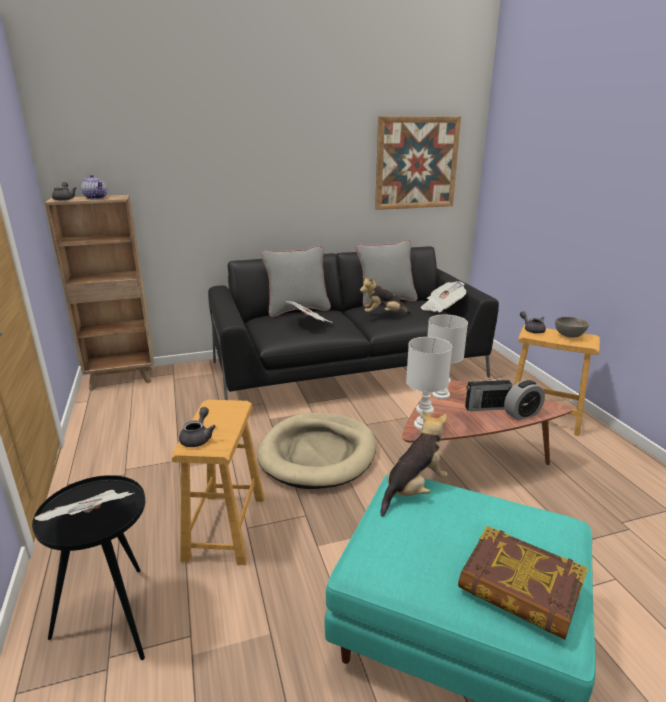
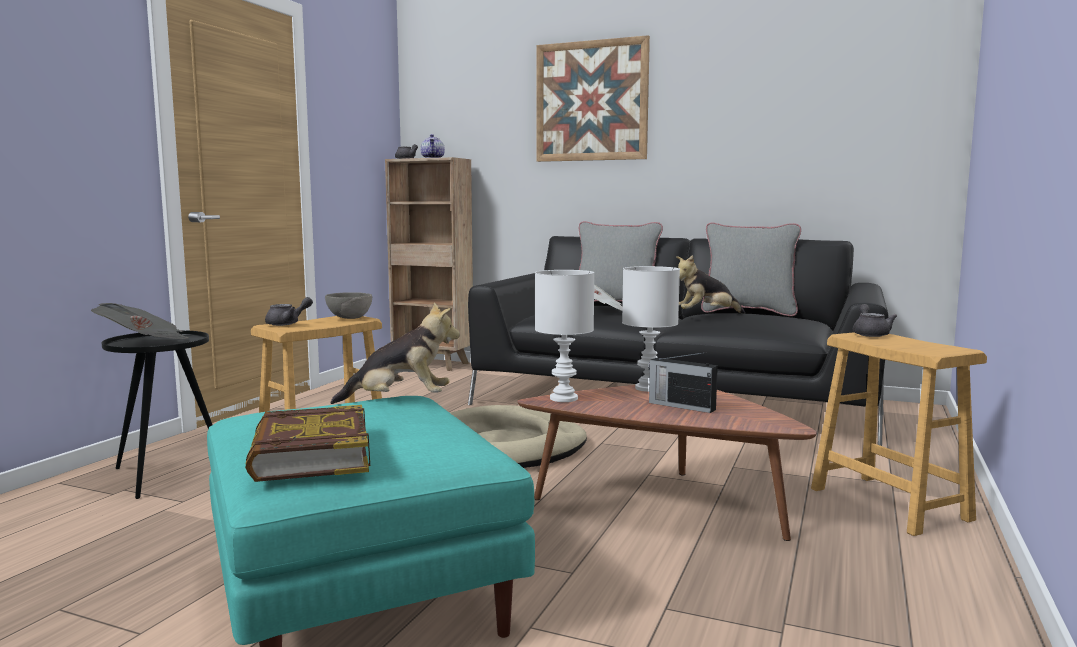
camera: 40 degrees right, 15 degrees down
(383, 314) = (706, 315): plush toy -> plush toy turned 45 degrees counterclockwise
(416, 163) = (842, 120): picture -> picture (591, 101)
(442, 308) = (811, 321): newspaper -> none
(522, 414) = (718, 419): alarm clock -> none
(569, 336) = (921, 344): grey bowl -> grey bowl (349, 318)

